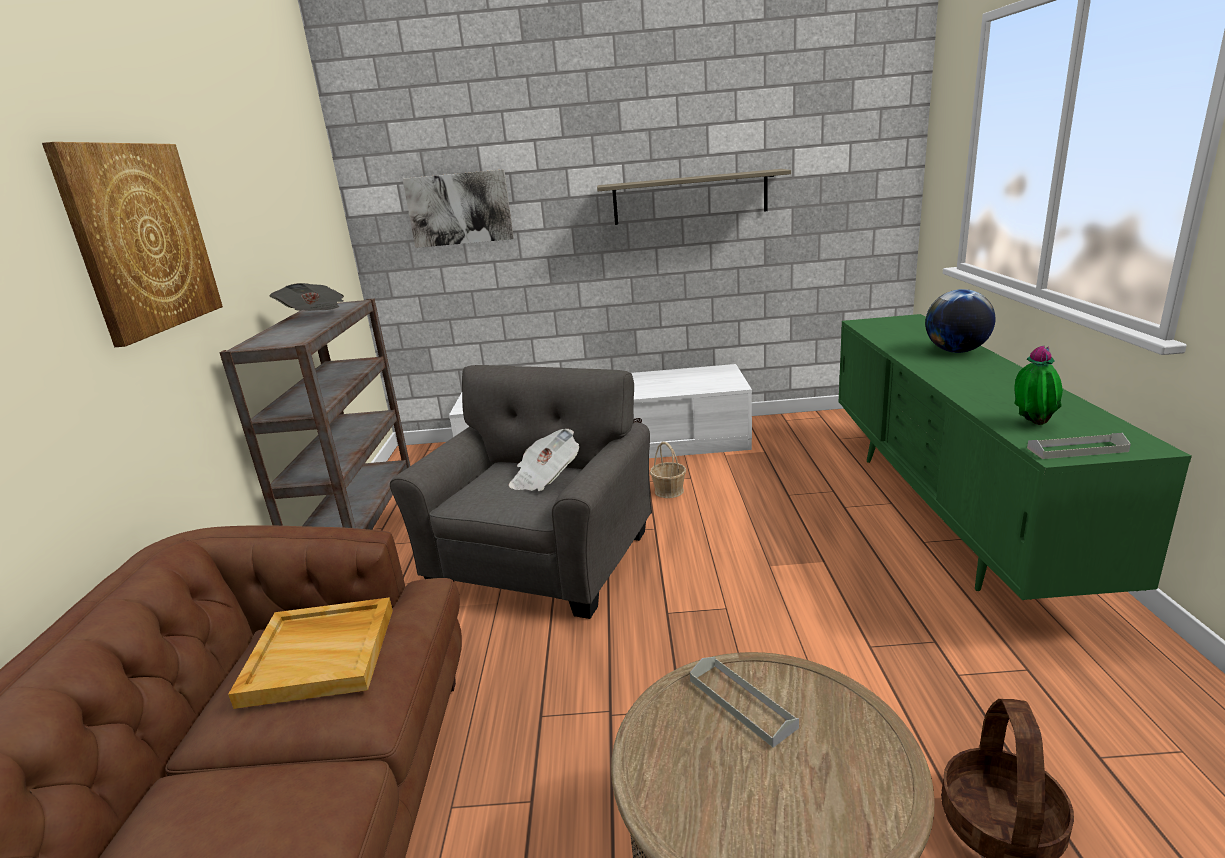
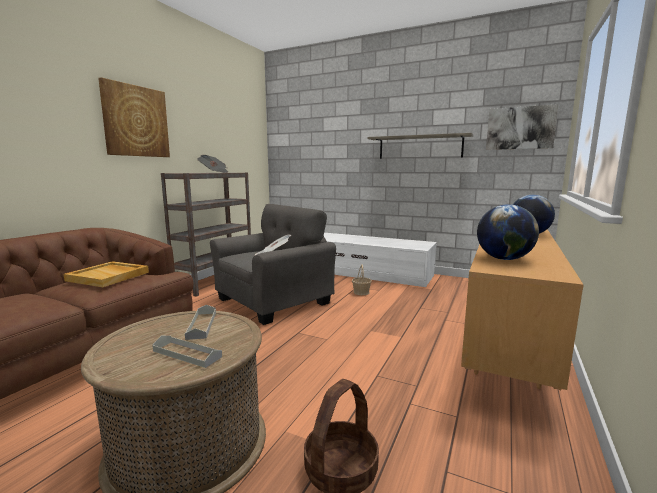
camera: 25 degrees right, 10 degrees down
(459, 208) = (311, 146): picture -> picture (520, 128)
(950, 513) = (508, 338): green cabinet -> brown cabinet
(1032, 424) = (503, 259): potted plant -> globe
(1077, 450) = (506, 270): grey tray -> grey tray (187, 354)

